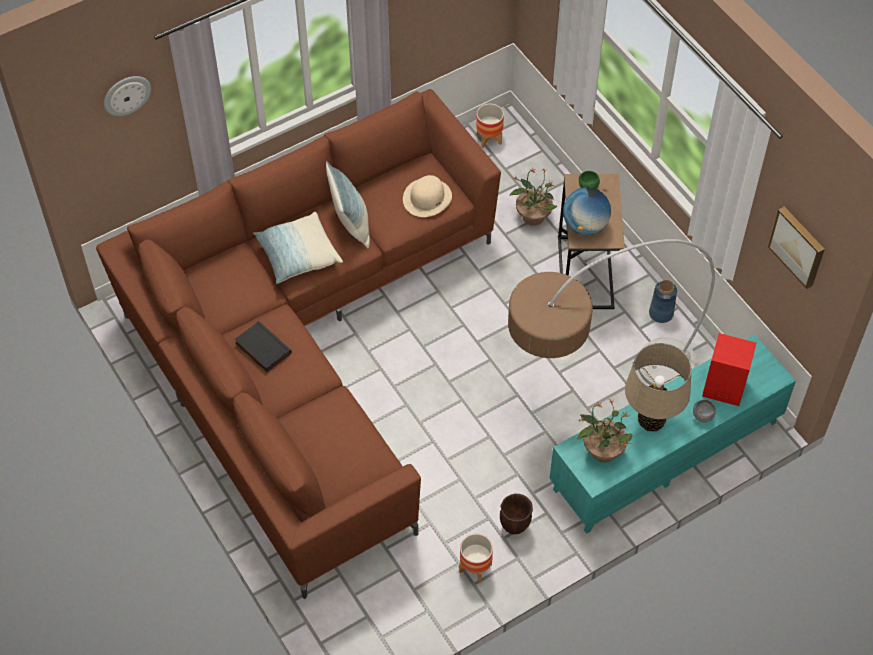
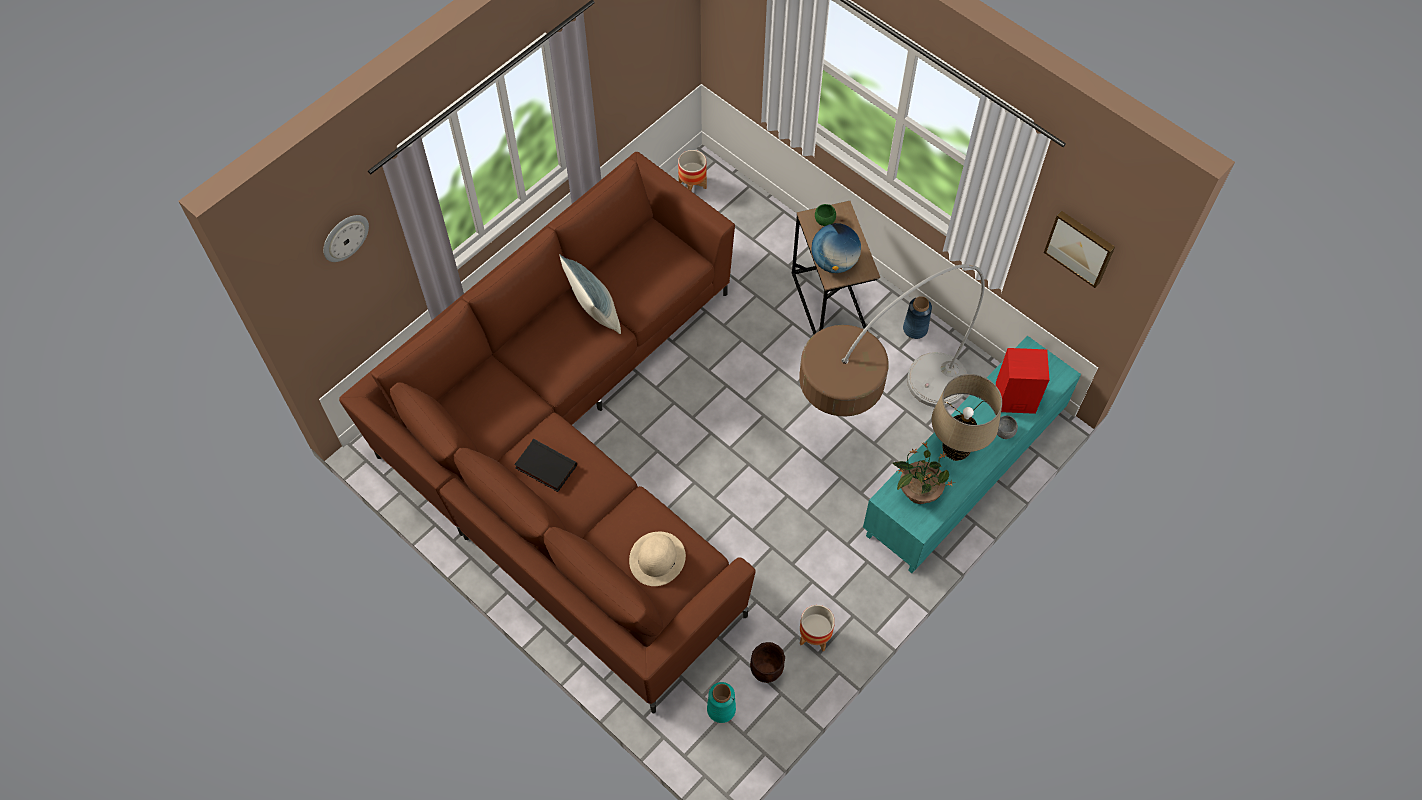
camera: 15 degrees left, 5 degrees up
(298, 255) = (551, 358): pillow -> none
(367, 610) = (721, 709): none -> turquoise vase
(427, 197) = (664, 266): beige hat -> beige hat (657, 558)
(514, 526) = (840, 584): brown planter -> brown planter (766, 672)
(533, 216) = (760, 256): potted plant -> none

